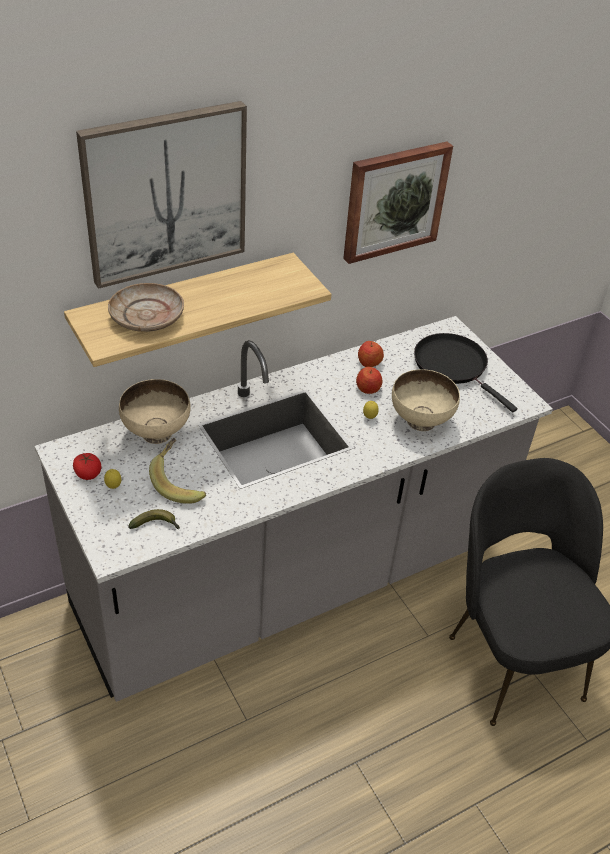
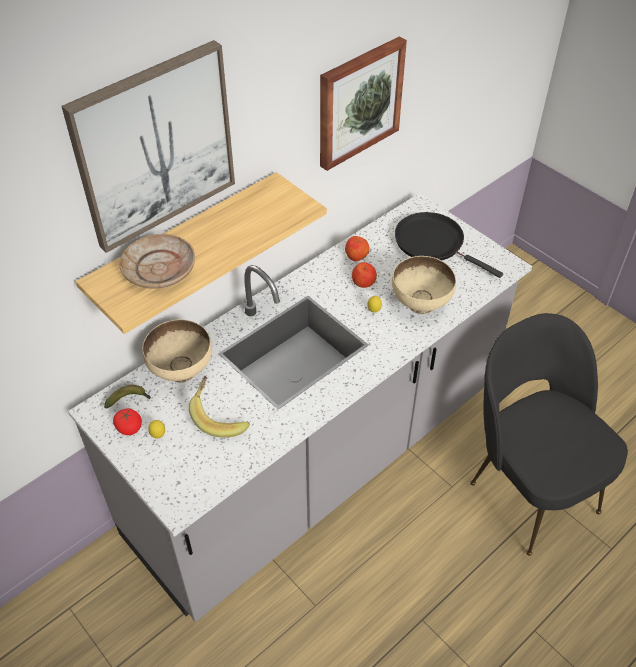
camera: 10 degrees left, 5 degrees up
(157, 525) = (212, 465): banana -> banana (129, 400)

